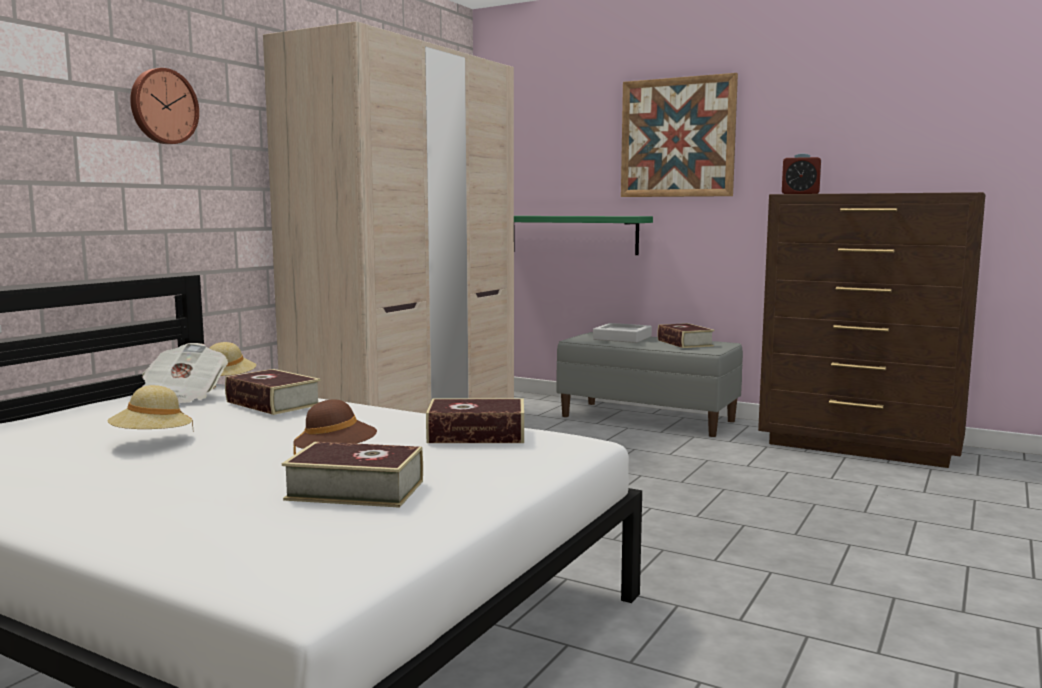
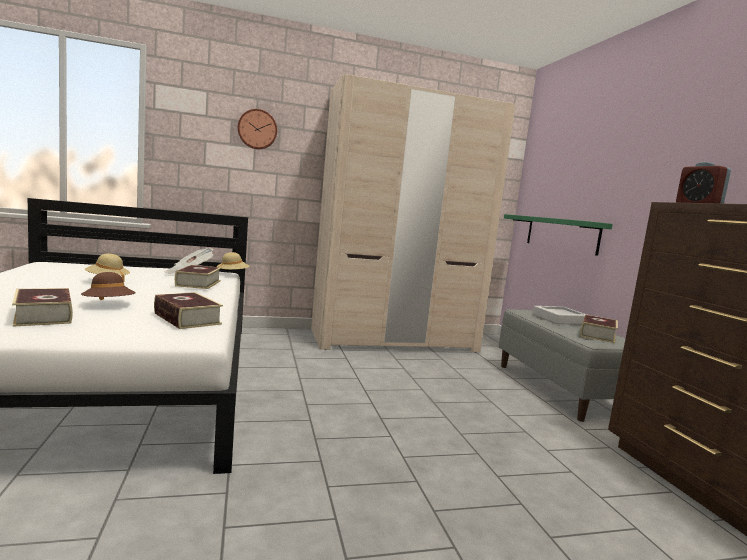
camera: 45 degrees right, 0 degrees up
(677, 137) = (641, 155): picture -> none

